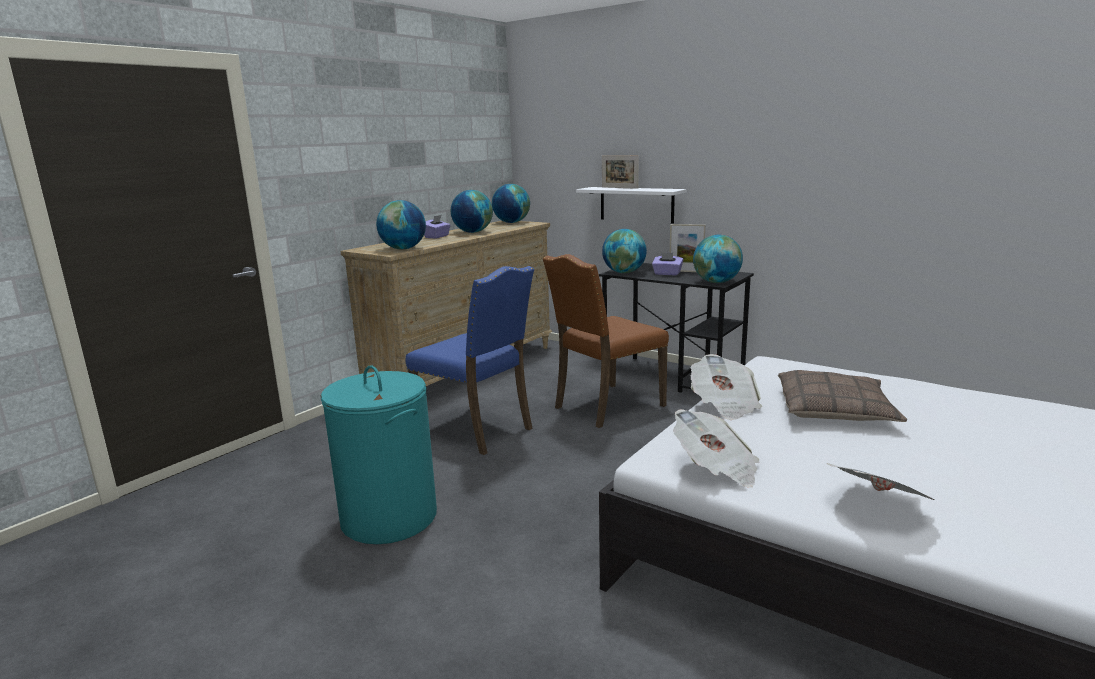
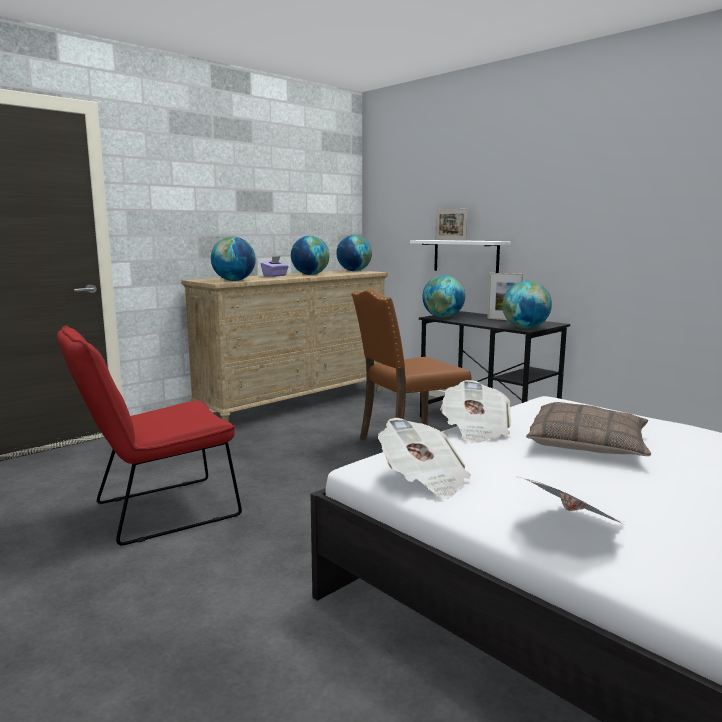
camera: 10 degrees right, 5 degrees down
(388, 517) = (156, 512): turquoise laundry basket -> red chair
(477, 430) = (277, 450): blue chair -> none
(667, 274) = (483, 320): purple tissue box -> none

